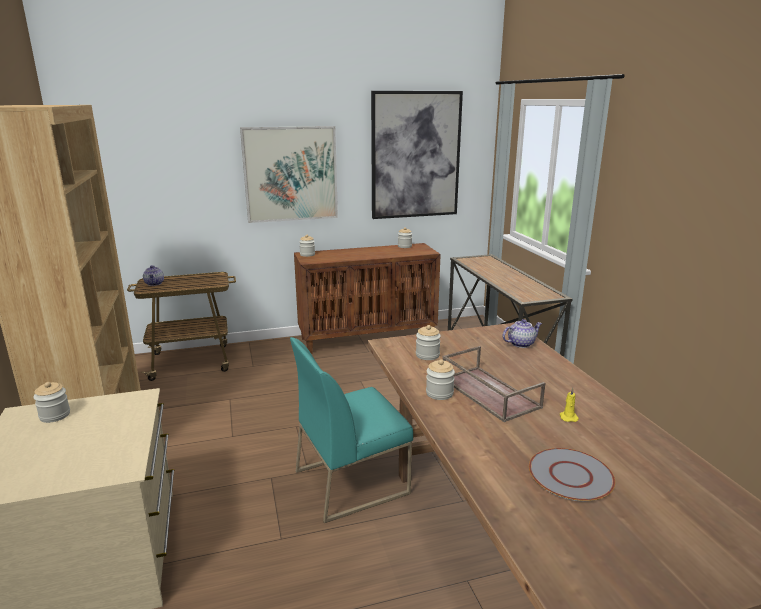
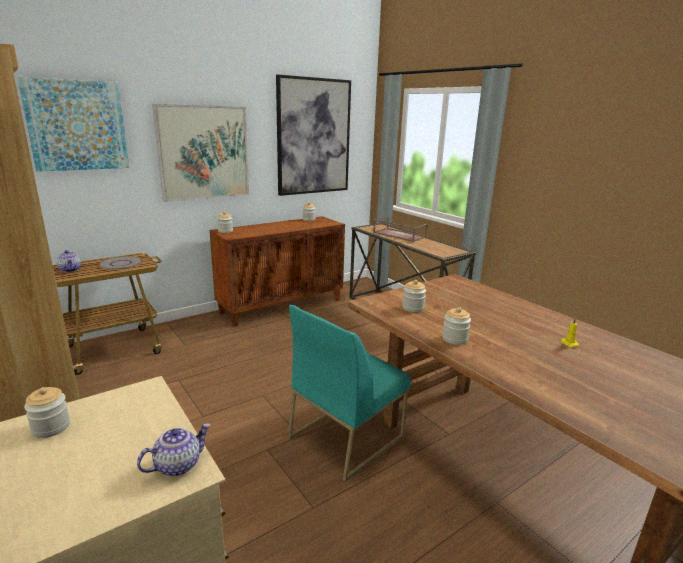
camera: 20 degrees left, 0 degrees up
(171, 150) = (77, 125): none -> picture
(488, 392) = (491, 332): brown tray -> brown tray (398, 235)
(521, 344) = (475, 290): teapot -> teapot (178, 464)
(570, 475) = (618, 390): grey plate -> grey plate (120, 264)

